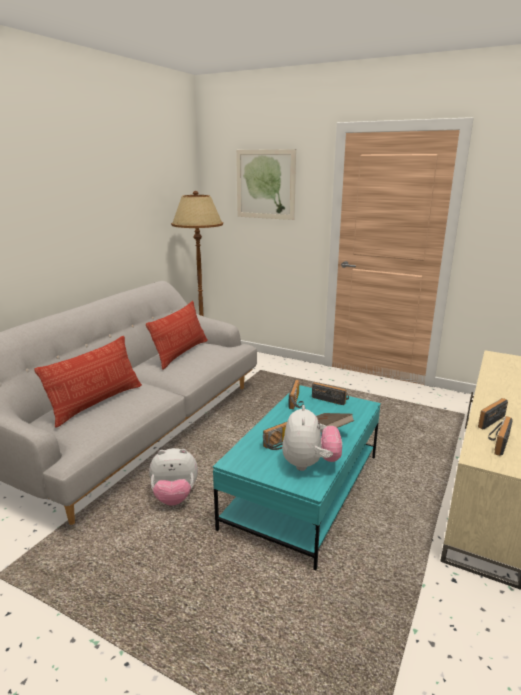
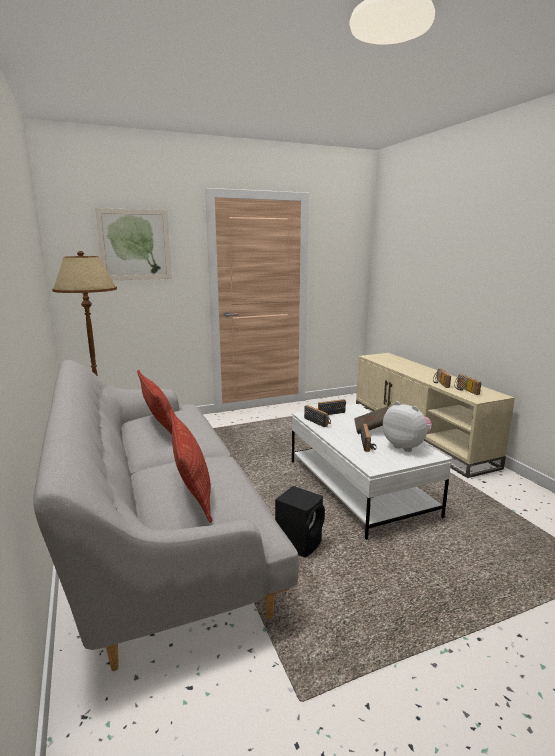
camera: 50 degrees left, 5 degrees down
(174, 497) = (300, 543): plush toy -> black speaker
(303, 490) = (358, 487): turquoise coffee table -> white coffee table

